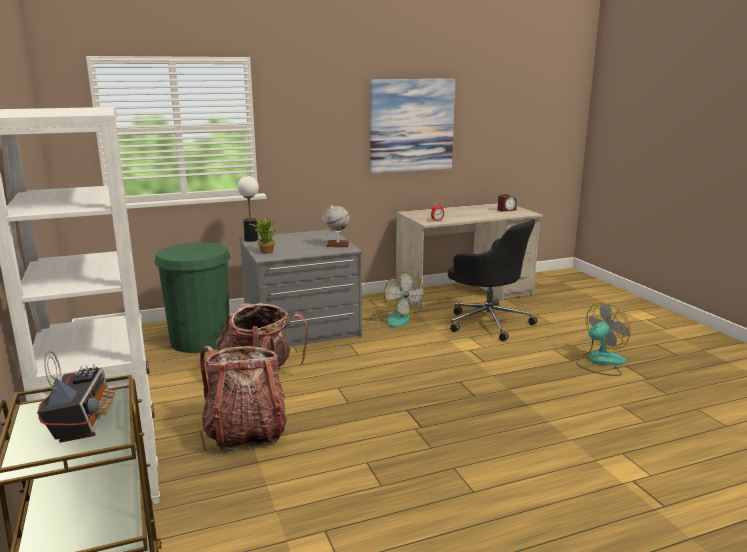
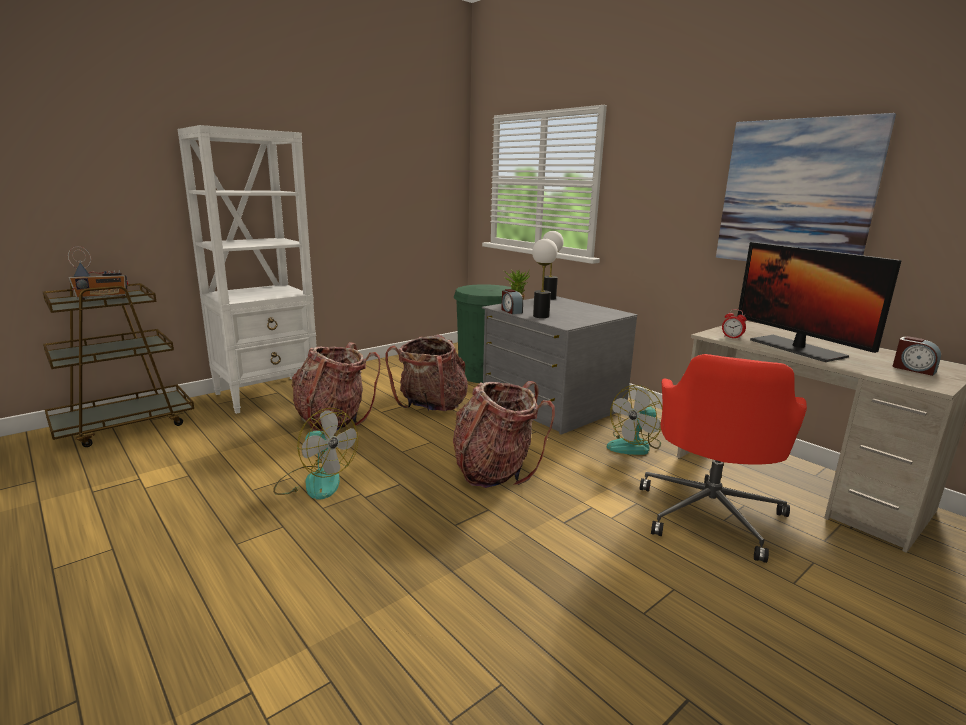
camera: 70 degrees right, 0 degrees up
(287, 256) = (511, 311): none -> alarm clock
(314, 250) = (541, 316): none -> table lamp
(337, 245) = (575, 320): globe -> none
(405, 370) = (495, 471): none -> backpack
(464, 216) = (797, 348): none -> monitor
(487, 322) = (710, 513): black office chair -> red office chair
(600, 362) = (671, 656): fan -> fan (315, 481)

